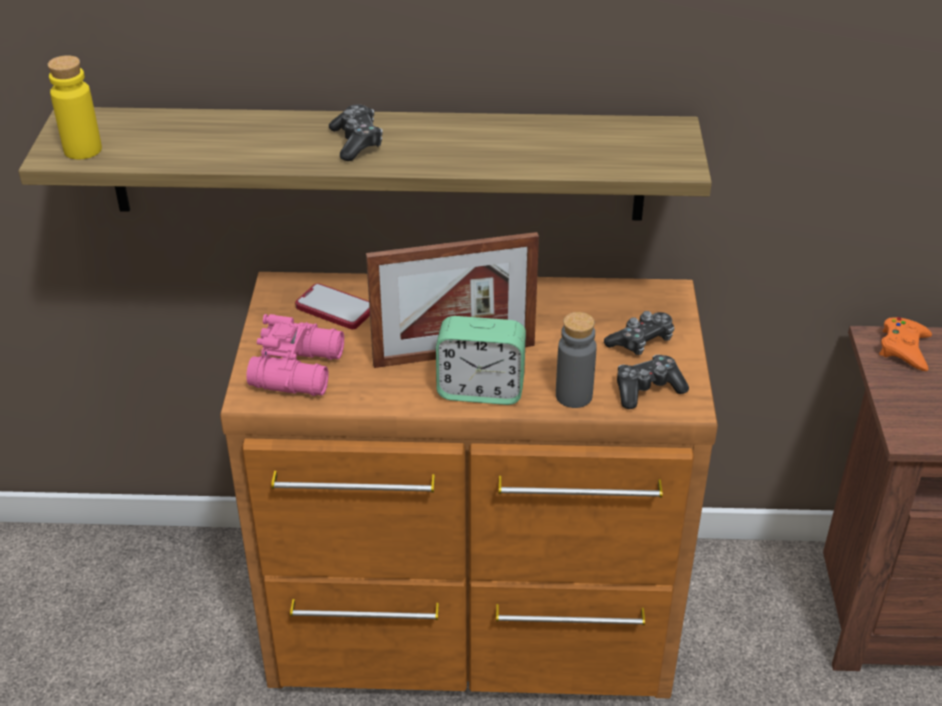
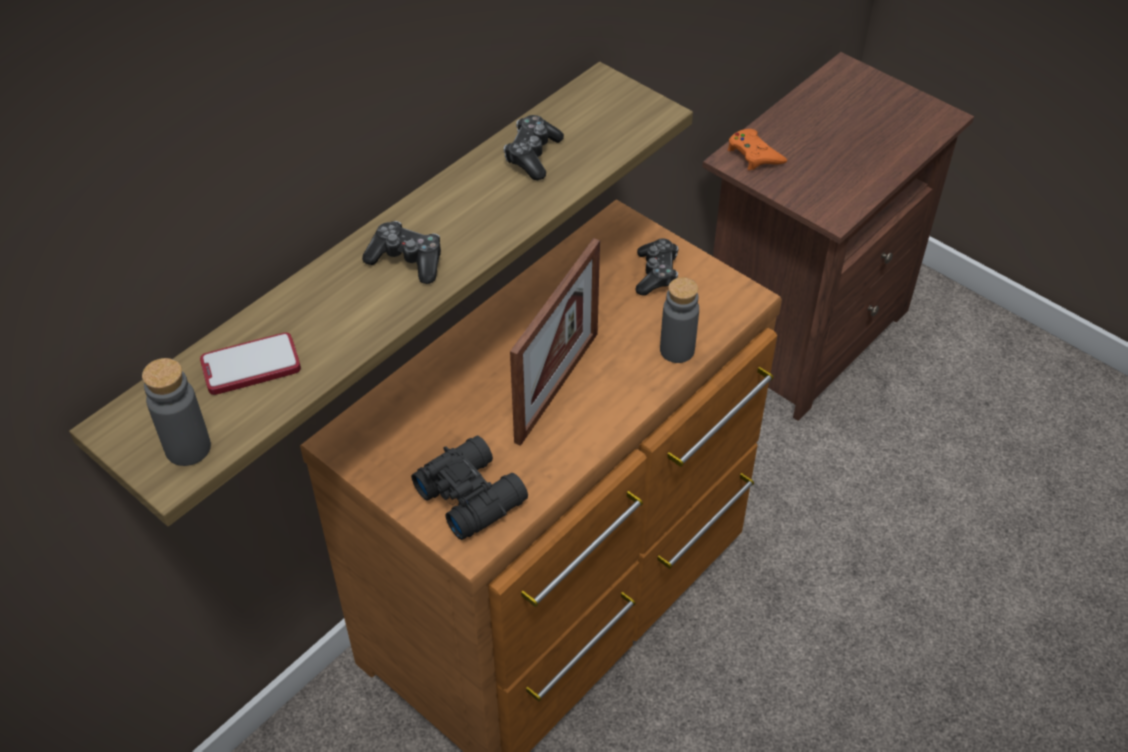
camera: 50 degrees left, 10 degrees up
(83, 150) = (188, 448): yellow bottle -> grey bottle
(300, 369) = (471, 493): pink binoculars -> black binoculars
(335, 308) = (415, 424): phone -> phone (251, 366)
(480, 390) = (615, 398): alarm clock -> none
(647, 389) = (711, 306): game controller -> game controller (532, 155)

